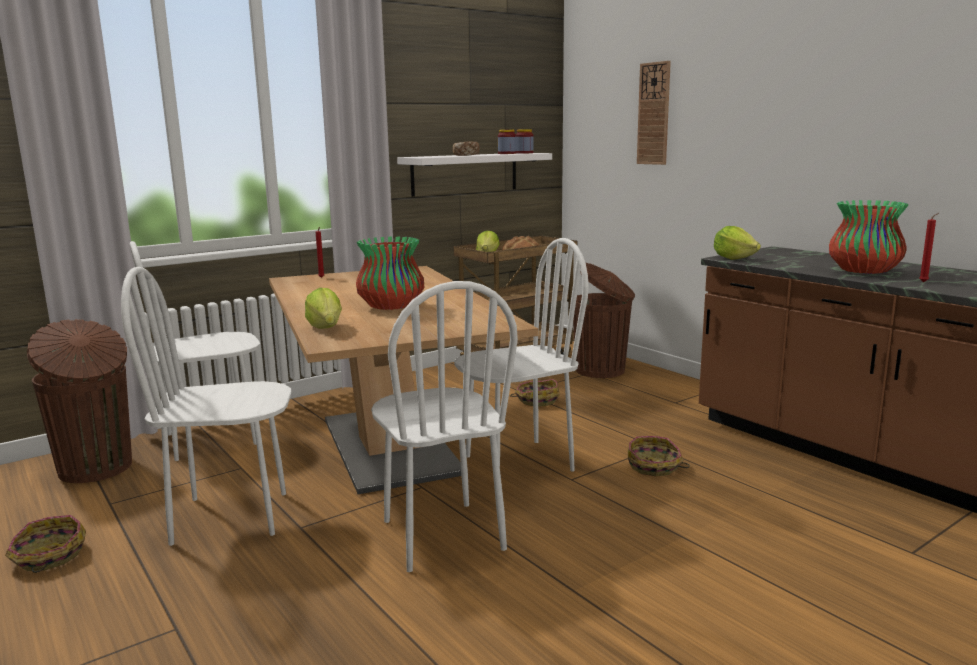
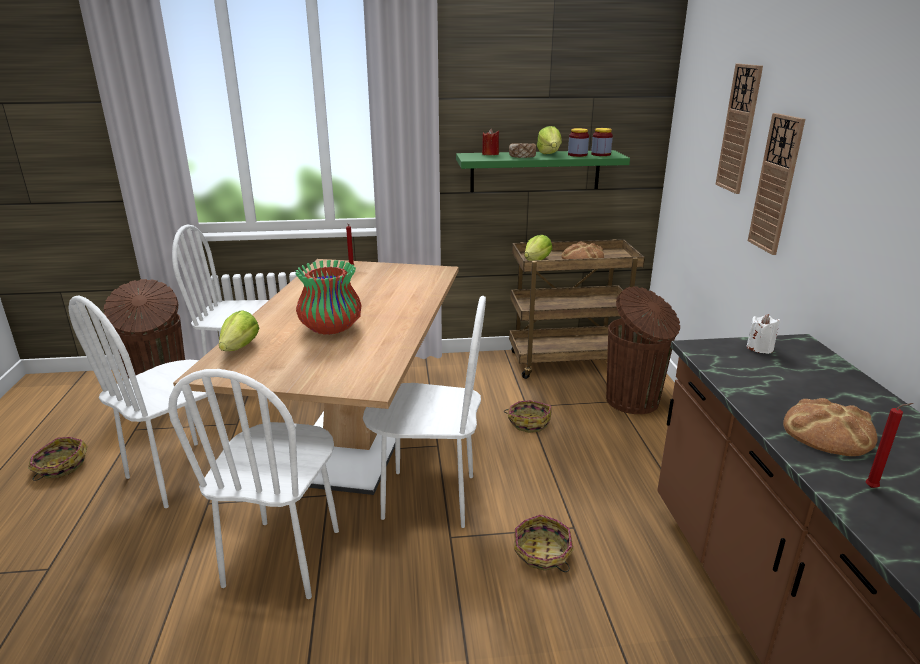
camera: 30 degrees right, 10 degrees up
(231, 517) = (181, 473): white chair -> white chair turned 75 degrees counterclockwise
(432, 156) = (490, 154): none -> red candle
(465, 173) = (535, 171): white shelf -> green shelf
(706, 146) = (776, 184): none -> wall clock
(734, 258) = (707, 352): lettuce -> lettuce (549, 153)
(759, 253) = (759, 348): none -> white candle
(864, 271) = (828, 432): vase -> bread

